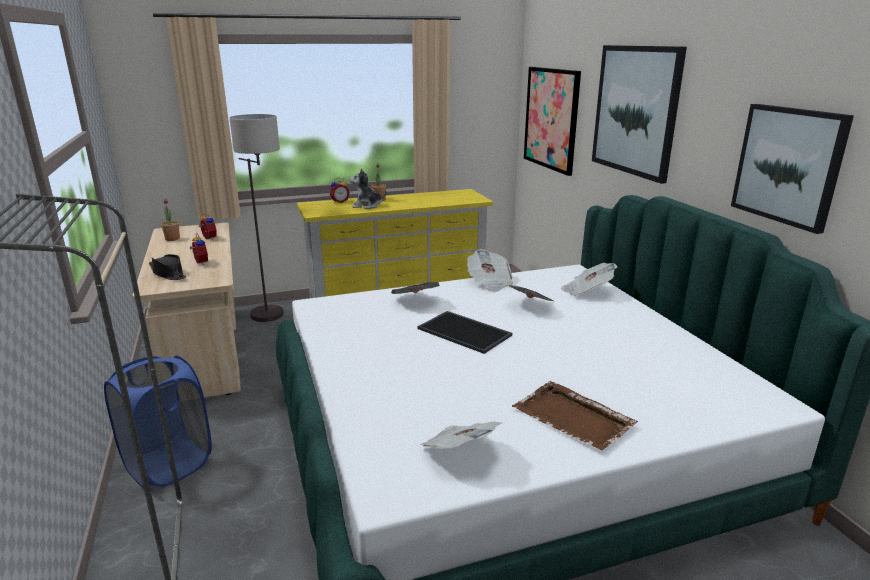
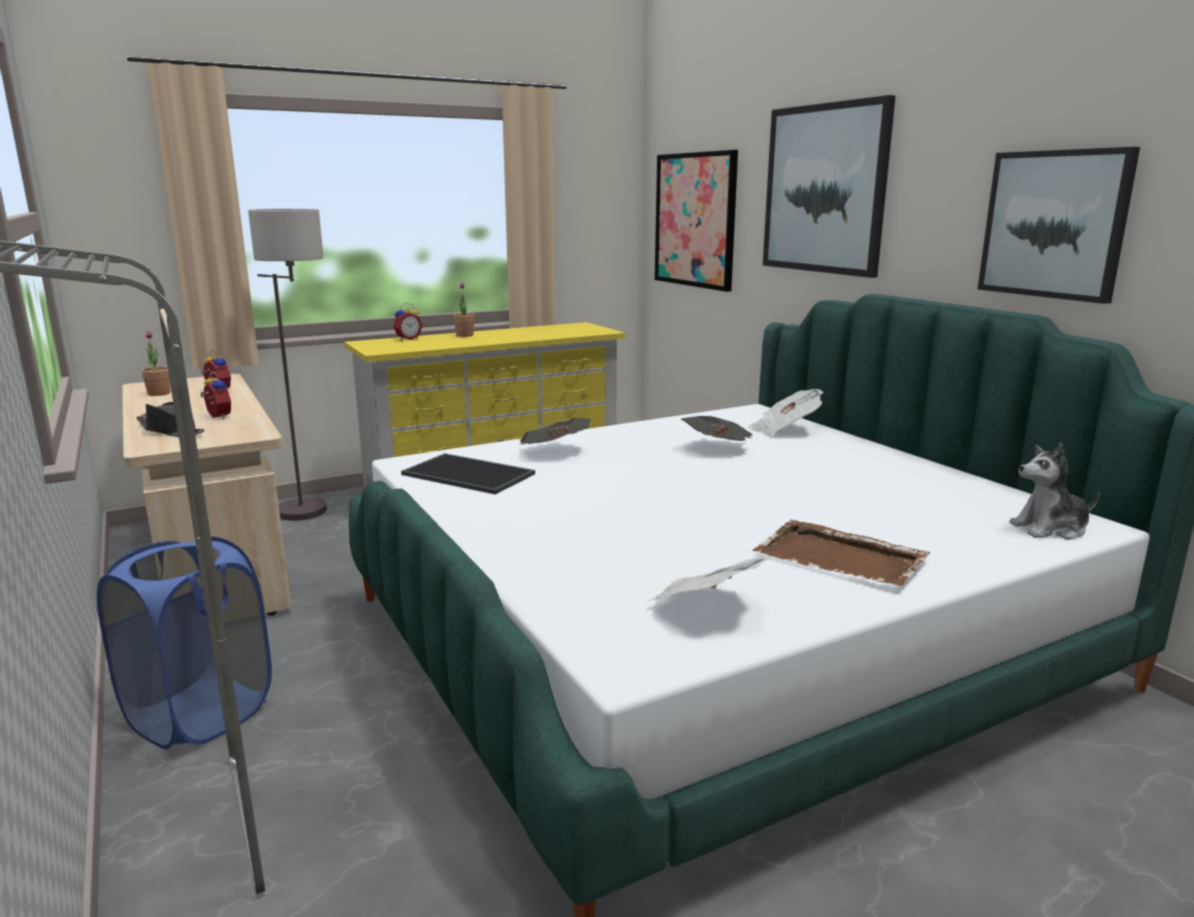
camera: 10 degrees left, 5 degrees down
(367, 206) = (450, 341): plush toy -> plush toy (1050, 529)
(465, 332) = (644, 479): tray -> tray (470, 474)
(489, 283) = (649, 427): newspaper -> none

